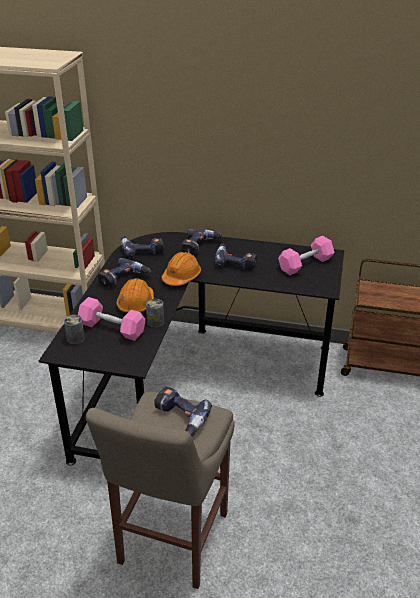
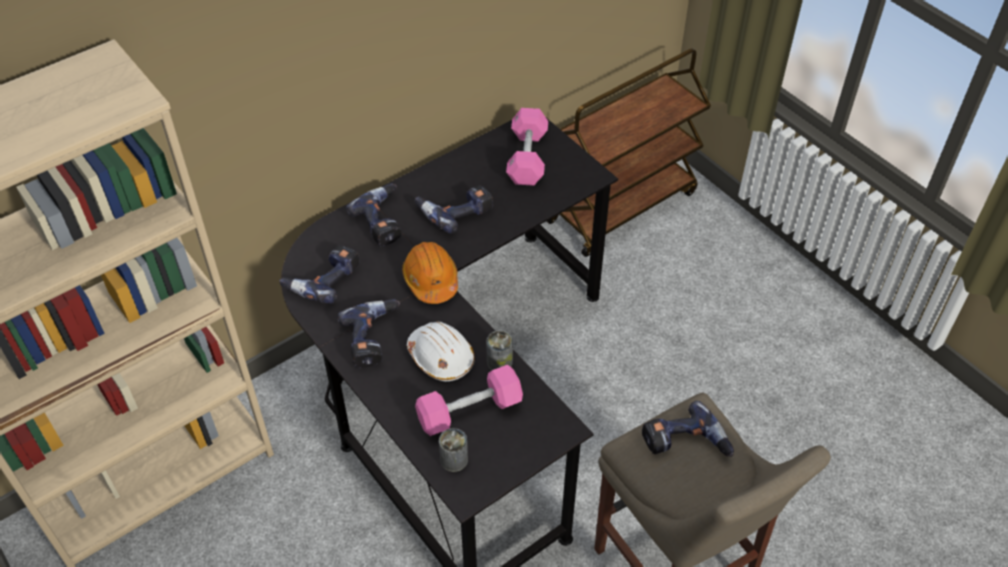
camera: 50 degrees left, 15 degrees up
(136, 303) = (441, 357): orange hard hat -> white hard hat

